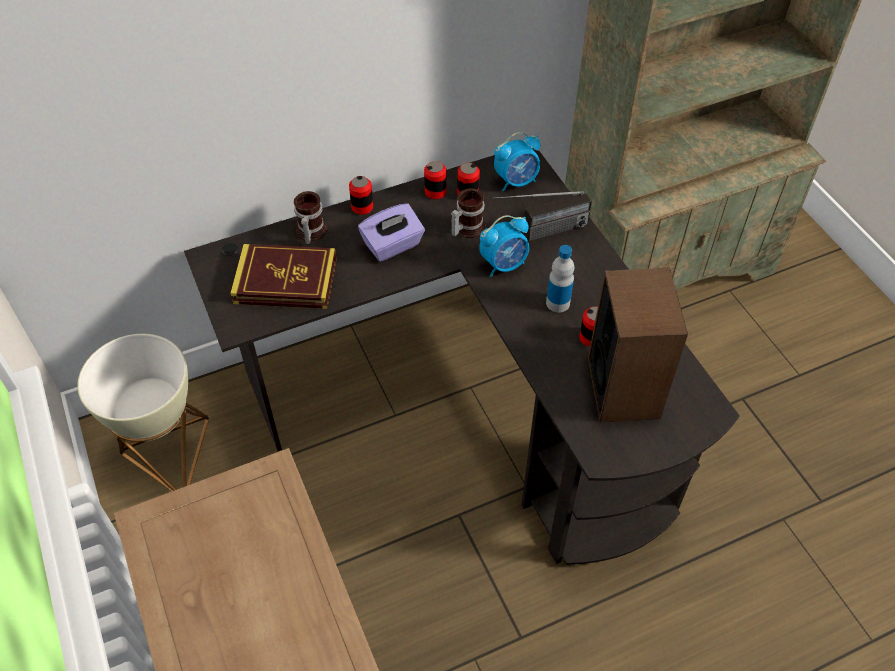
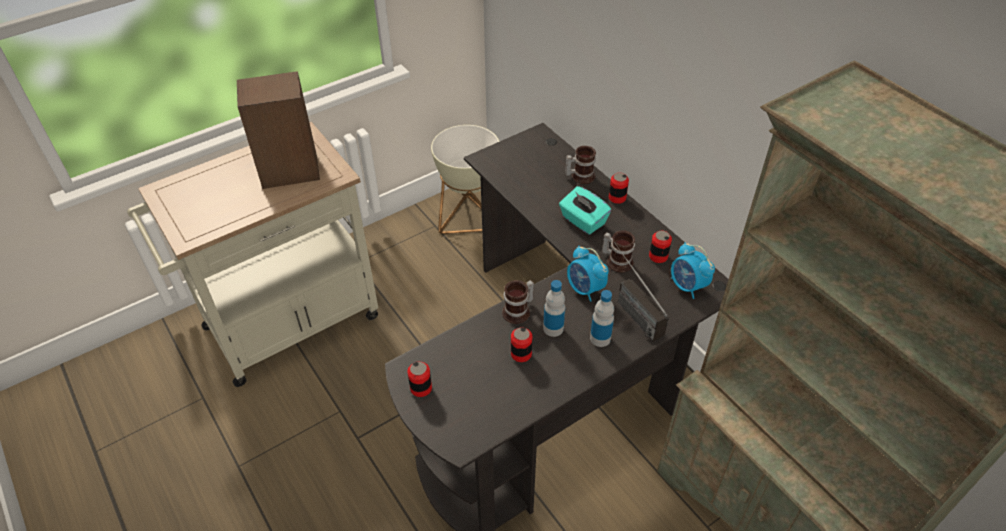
camera: 80 degrees right, 5 degrees down
(285, 281) = (530, 173): book -> none
(393, 245) = (583, 221): purple tissue box -> turquoise tissue box
(435, 192) = (651, 236): can -> can (421, 388)
(528, 330) = (519, 312): none -> mug
(578, 265) = (600, 338): none -> bottle
(623, 387) = (473, 380): speaker -> speaker (290, 170)

